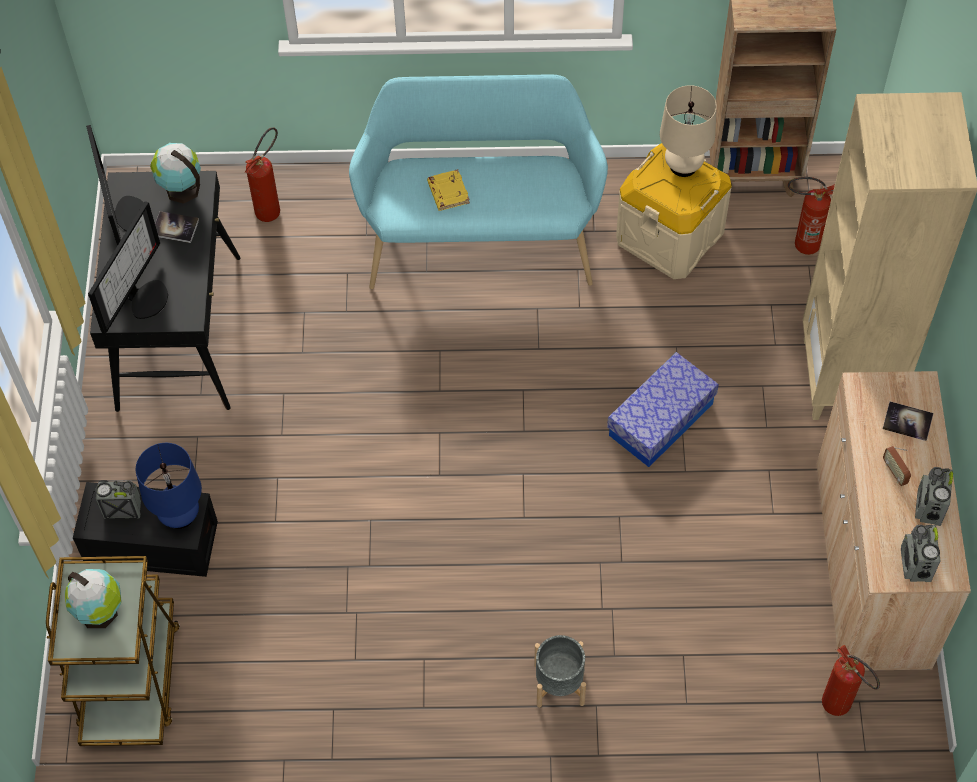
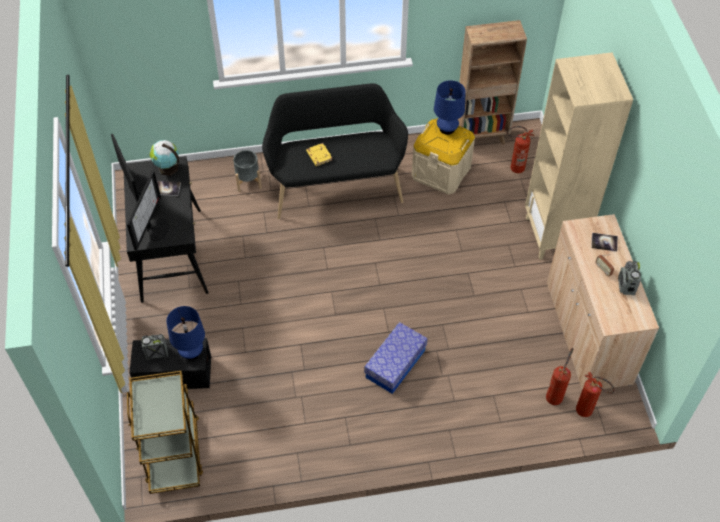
camera: 10 degrees left, 5 degrees down
(100, 612) = (158, 406): globe -> none
(272, 208) = (214, 182): fire extinguisher -> fire extinguisher (555, 394)
(480, 239) = (335, 185): turquoise bench -> black bench
(559, 684) = (426, 421): grey planter -> grey planter (248, 181)
(661, 420) = (455, 269): storage box -> storage box (395, 364)
(683, 165) = (447, 128): beige table lamp -> blue table lamp
(915, 565) = (625, 318): radio -> none

